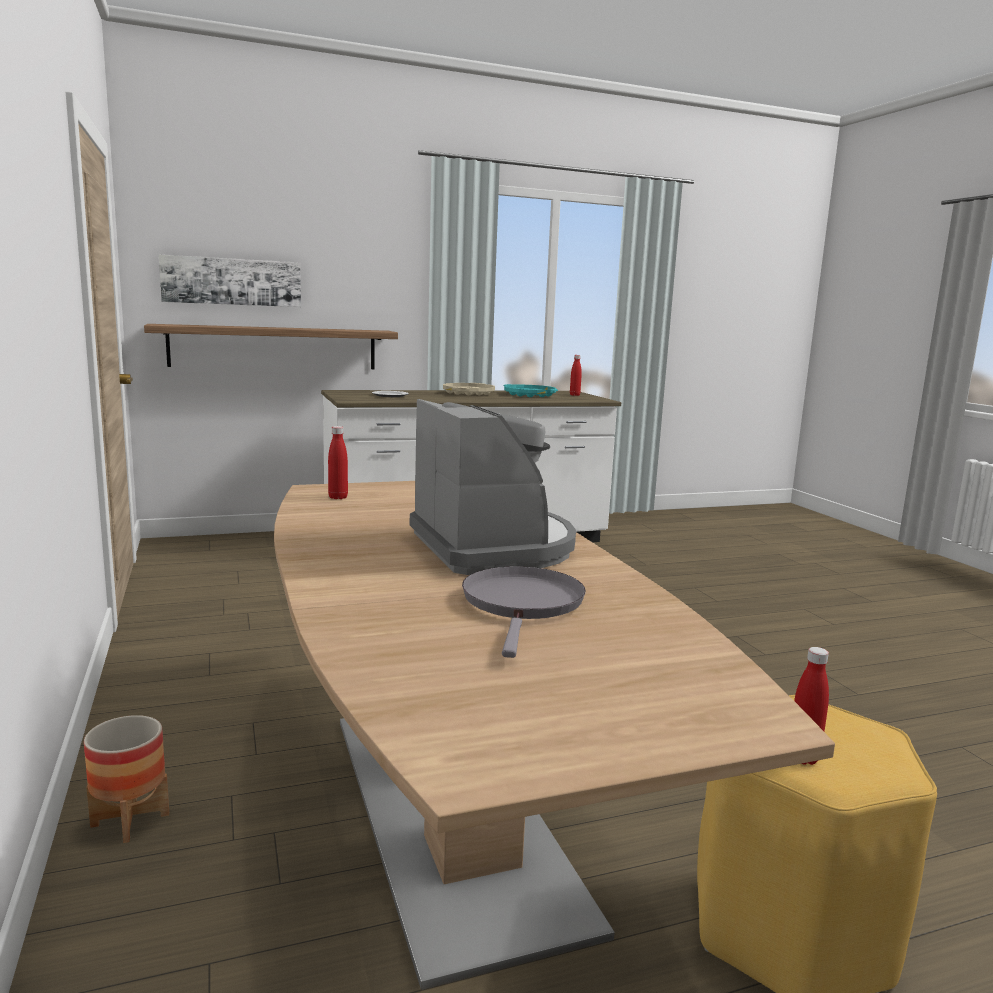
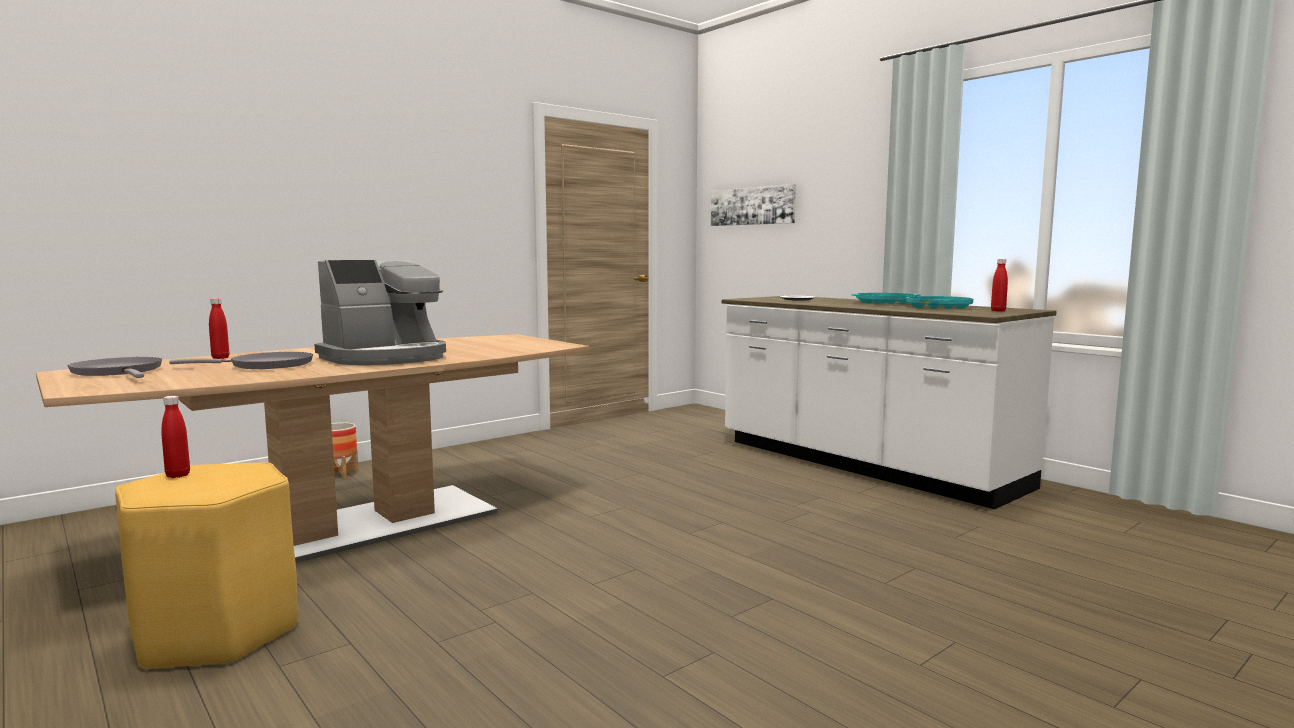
camera: 70 degrees right, 5 degrees down
(274, 347) = (776, 259): shelf -> none
(338, 497) = (489, 339): red bottle -> red bottle (220, 358)
(468, 393) = (885, 303): beige tray -> turquoise tray
(526, 709) = (119, 372): none -> grey frying pan

